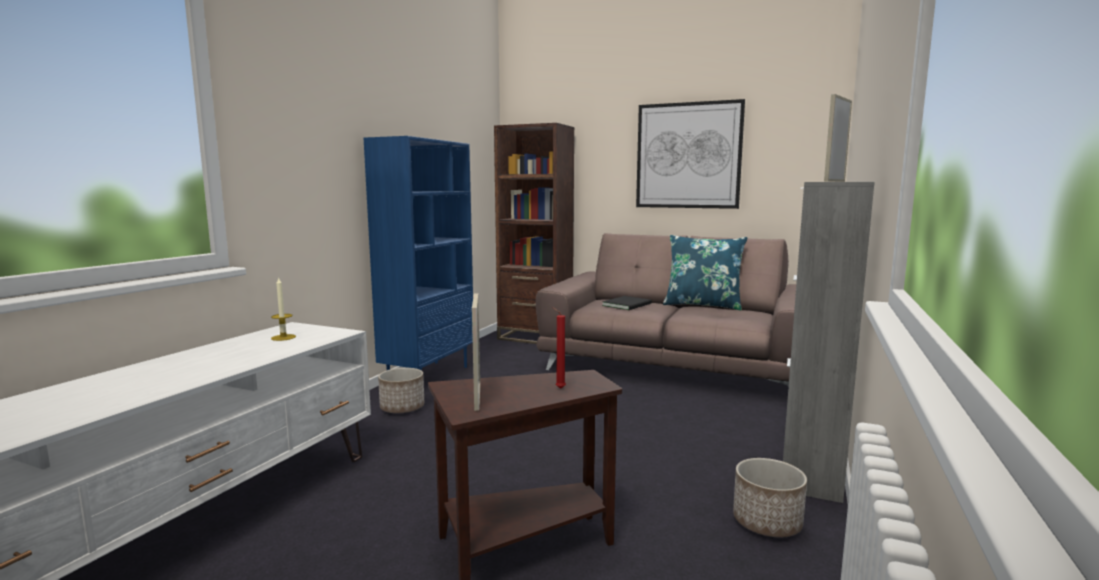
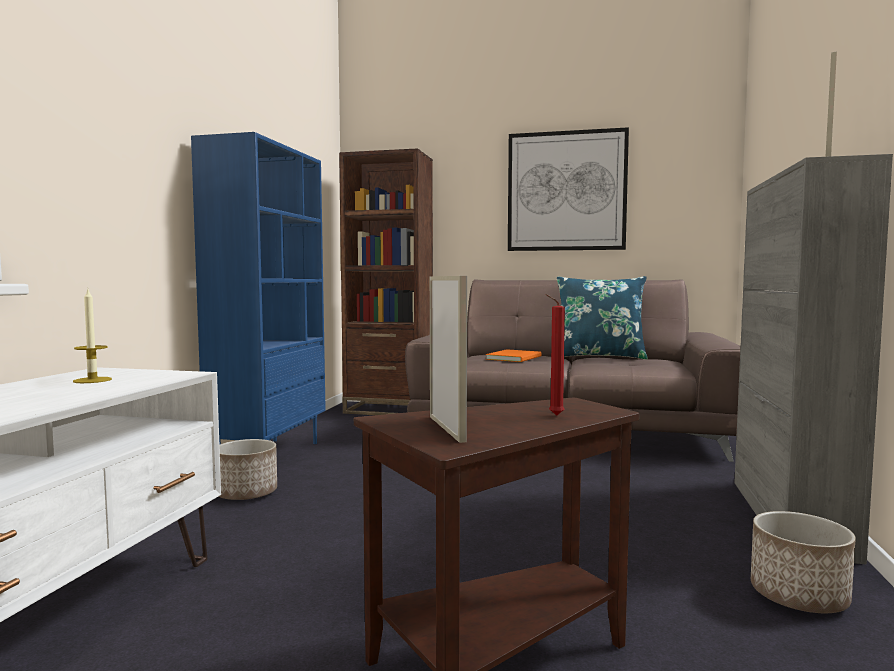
camera: 10 degrees left, 5 degrees down
(628, 304) = (515, 357): black book -> orange book

